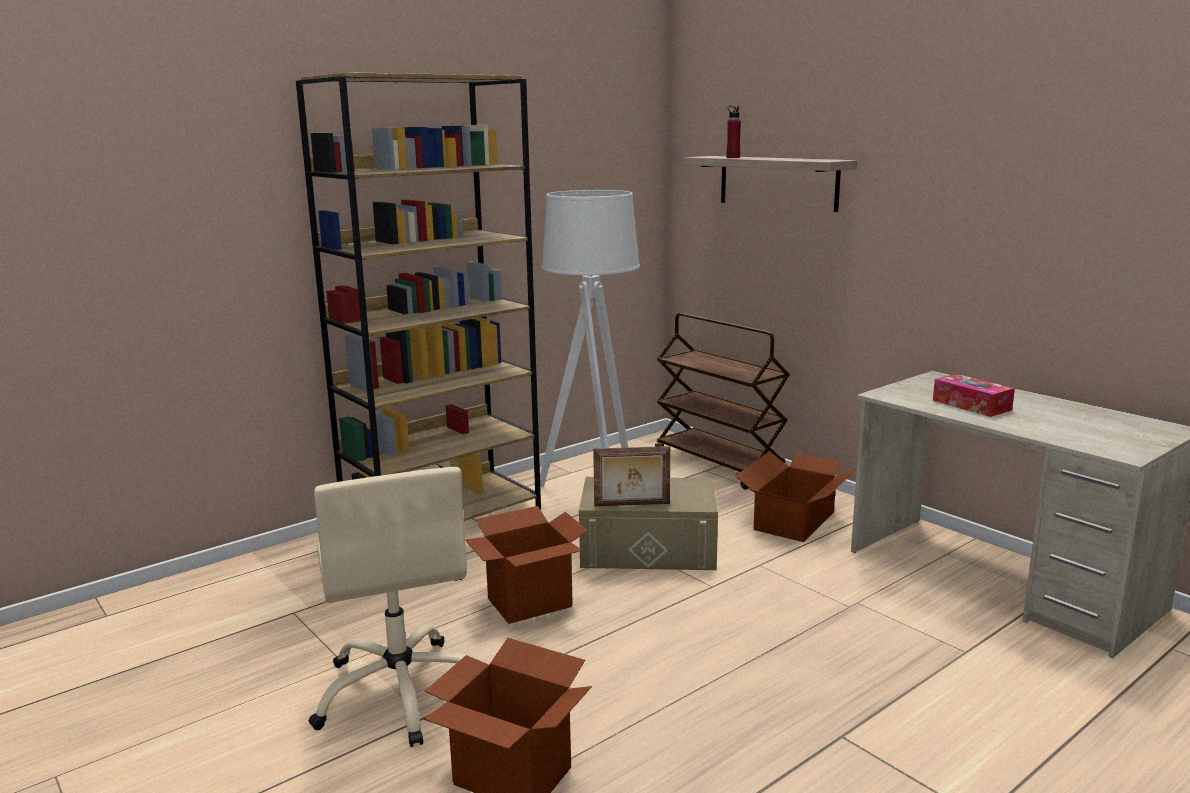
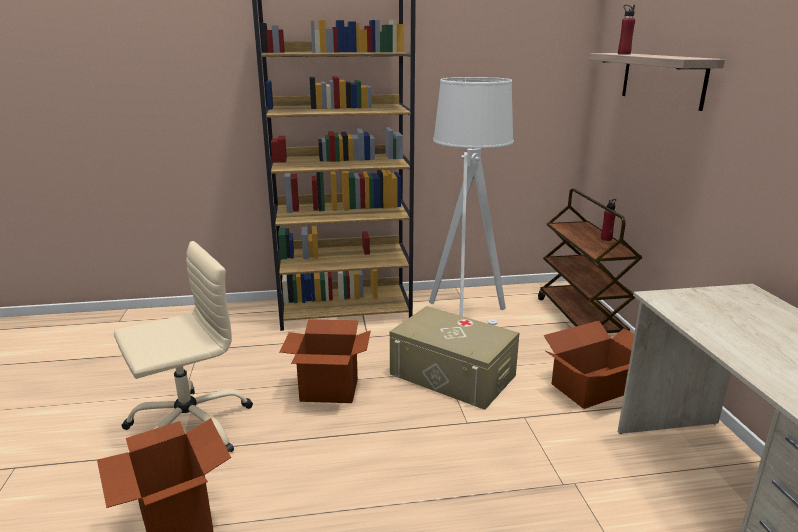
camera: 30 degrees right, 5 degrees up
(402, 692) = (189, 427): beige office chair -> beige office chair turned 135 degrees counterclockwise
(632, 505) = (430, 338): picture frame -> none
(737, 363) = (606, 239): none -> red bottle
(971, 405) = (741, 331): tissue box -> none

